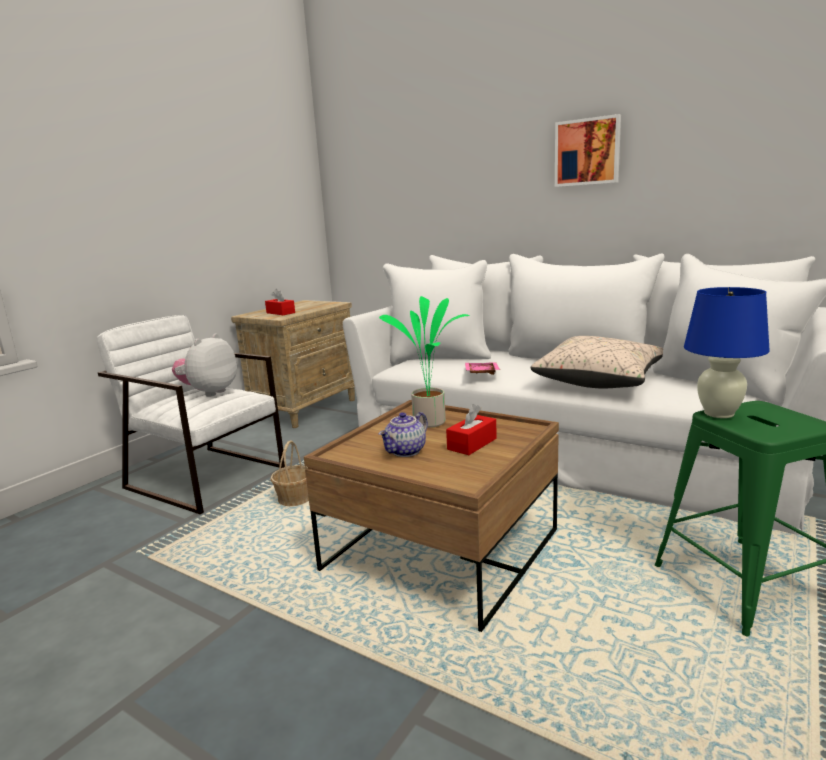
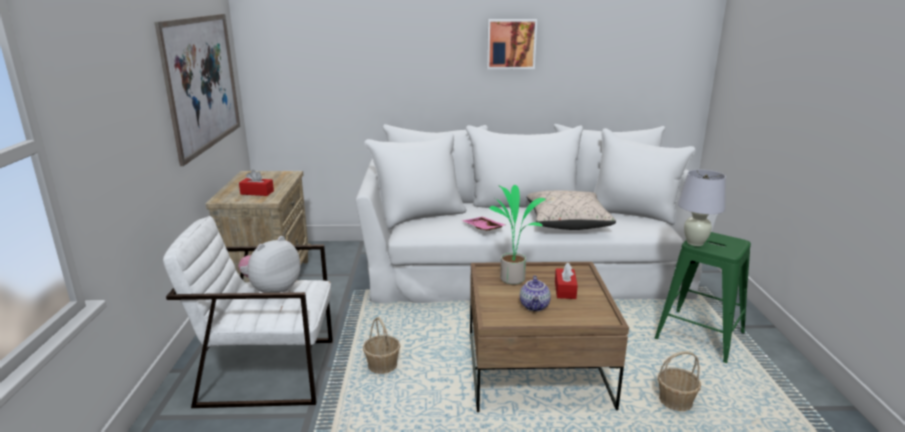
camera: 35 degrees left, 5 degrees up
(209, 392) = (272, 290): plush toy -> plush toy turned 45 degrees clockwise
(252, 205) = (203, 83): none -> picture
(585, 656) = (676, 401): none -> basket
(718, 413) = (694, 243): blue table lamp -> white table lamp

